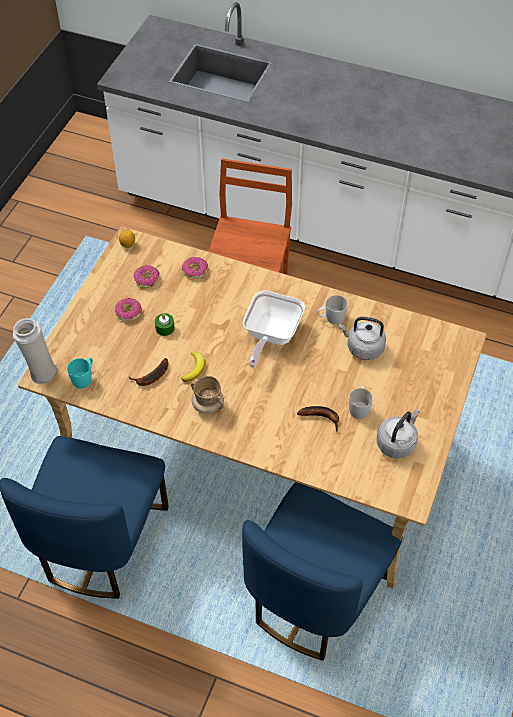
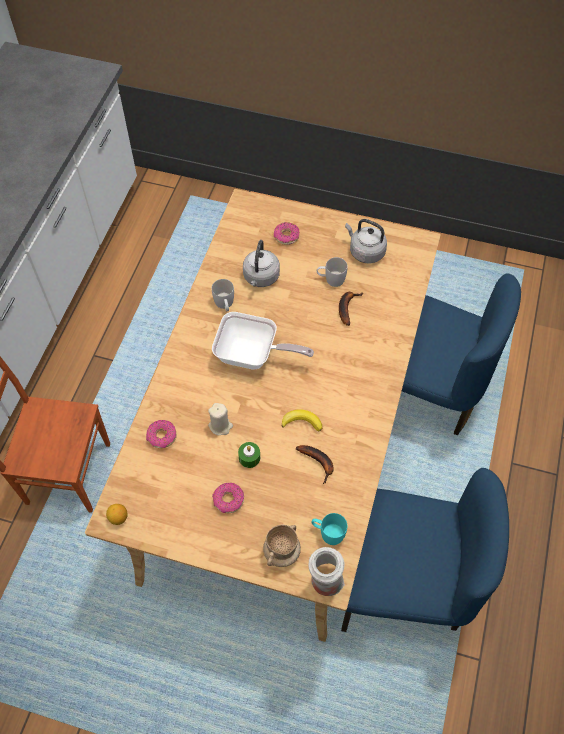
camera: 95 degrees left, 5 degrees up
(147, 279) = (176, 487): donut -> donut (286, 236)
(199, 310) = (220, 426): none -> beige candle
(208, 406) = (348, 404): beige mug -> beige mug (281, 553)

